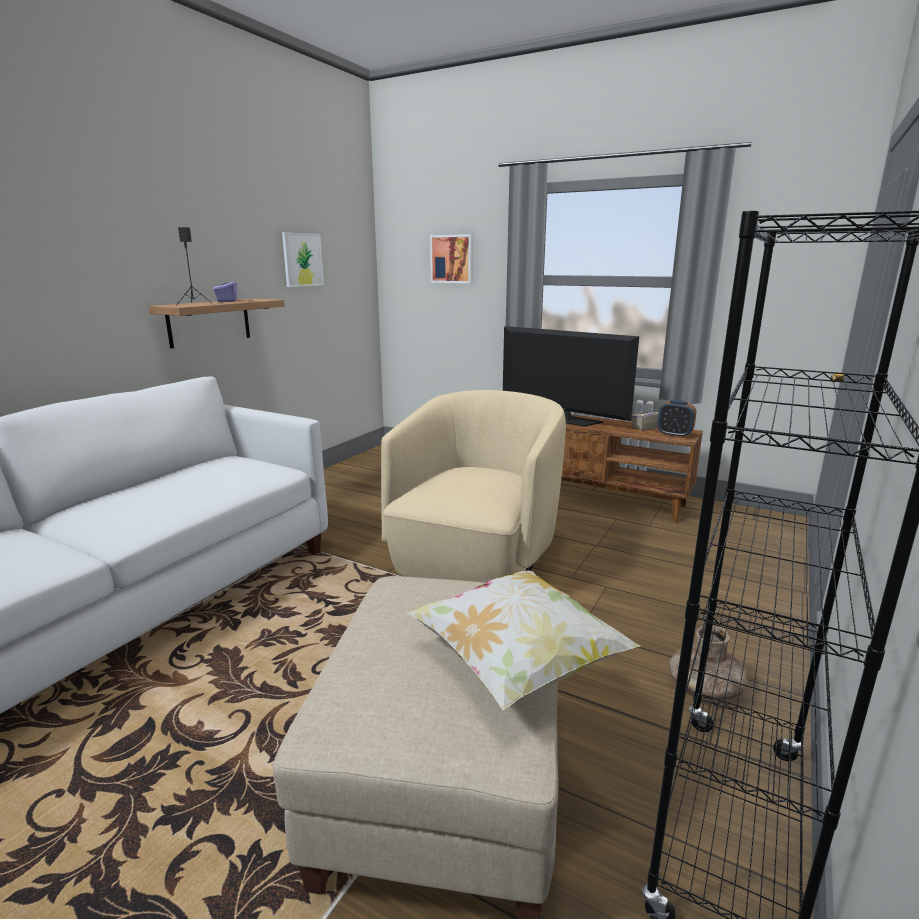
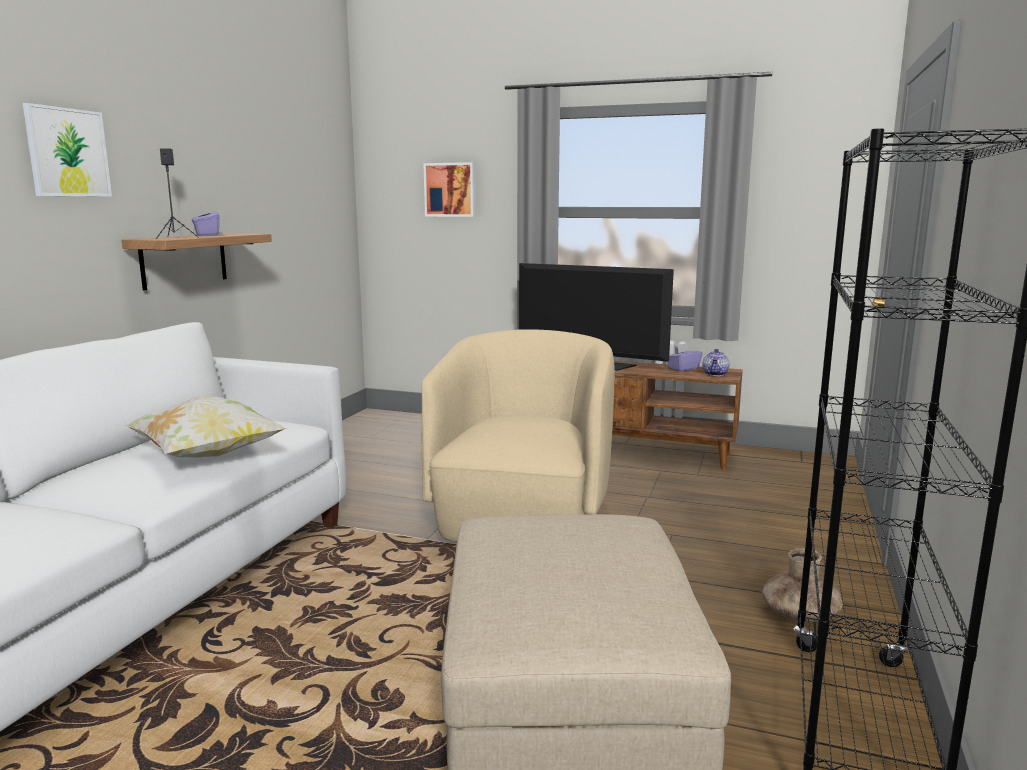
camera: 10 degrees left, 5 degrees down
(302, 260) = (281, 189): picture -> picture (68, 152)
(517, 664) = (651, 573): pillow -> pillow (208, 456)
(645, 427) = (683, 368): beige tissue box -> purple tissue box
(674, 435) = (715, 374): alarm clock -> teapot

